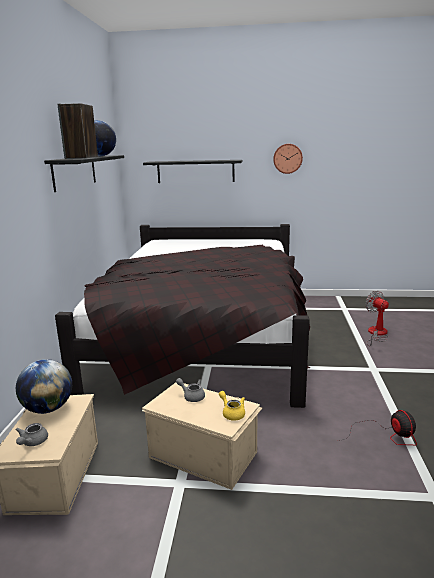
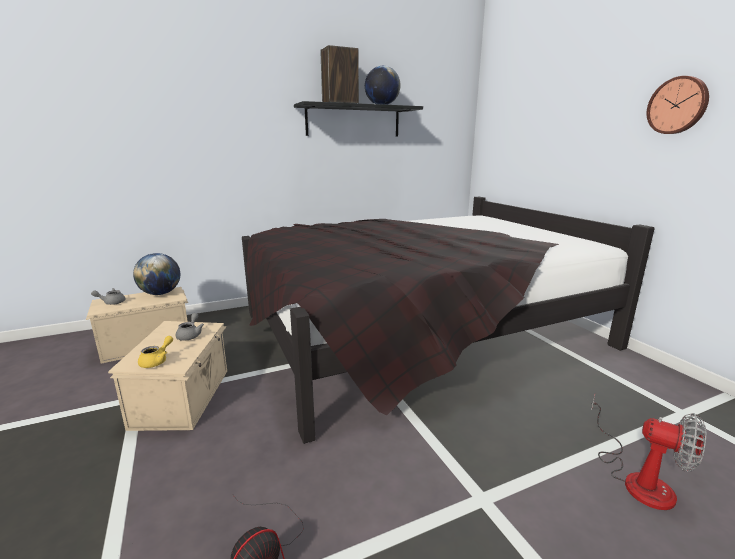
camera: 60 degrees right, 0 degrees up
(195, 171) = (540, 131): black shelf -> none
(376, 334) = (638, 478): fan -> fan turned 90 degrees clockwise

